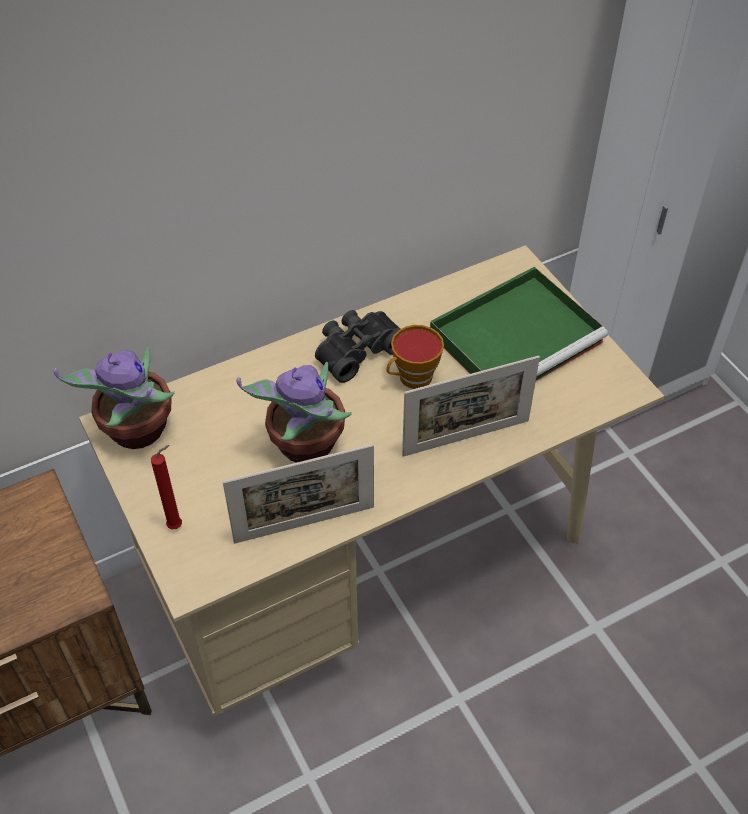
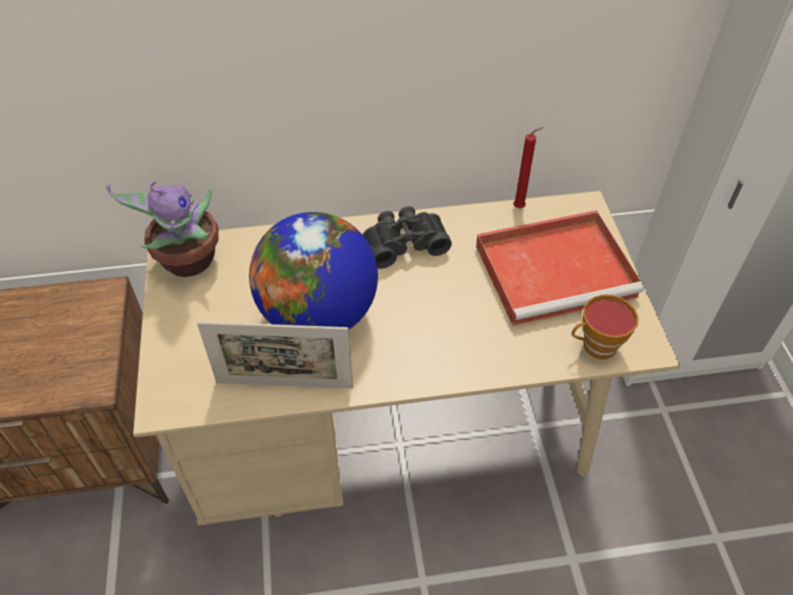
camera: 20 degrees right, 0 degrees up
(177, 525) = (178, 352): red candle -> red candle (520, 208)
(305, 446) = (319, 315): potted plant -> globe
(412, 379) = (442, 282): cup -> cup (595, 347)
(466, 438) = (467, 349): picture frame -> none
(518, 336) = (557, 269): green tray -> red tray

